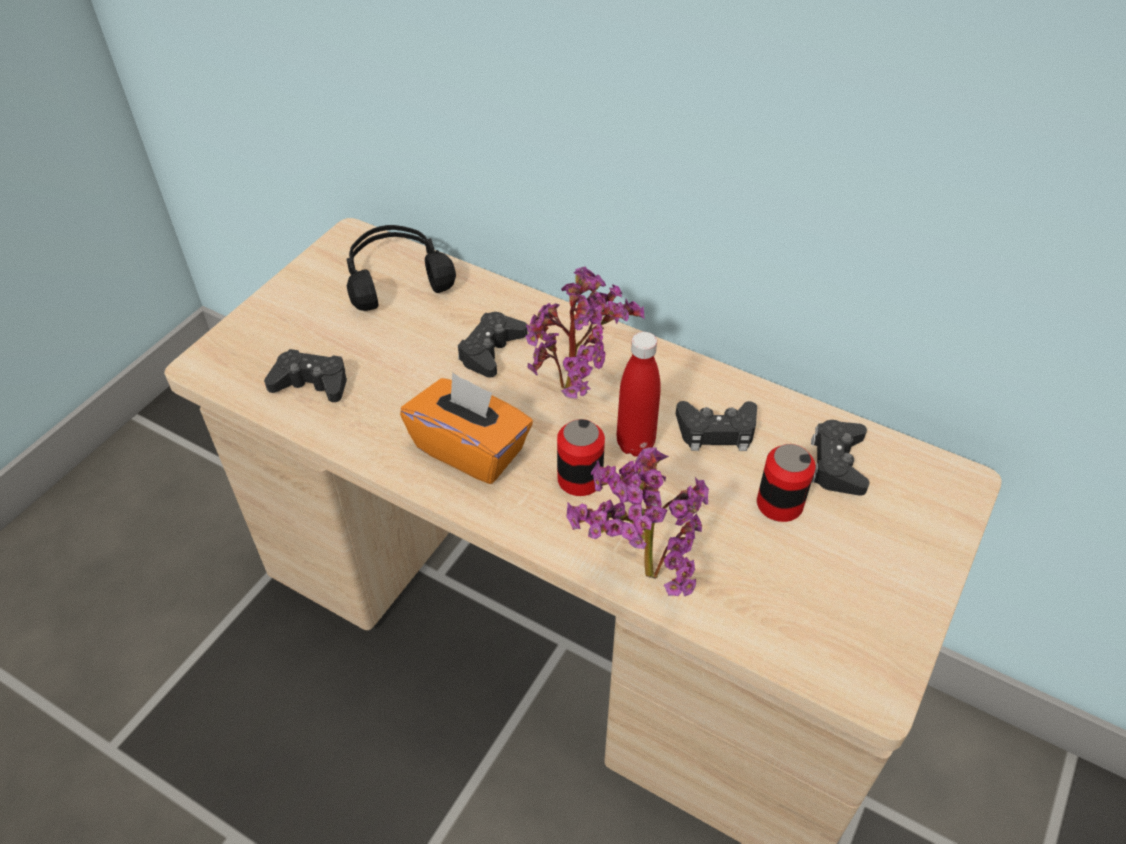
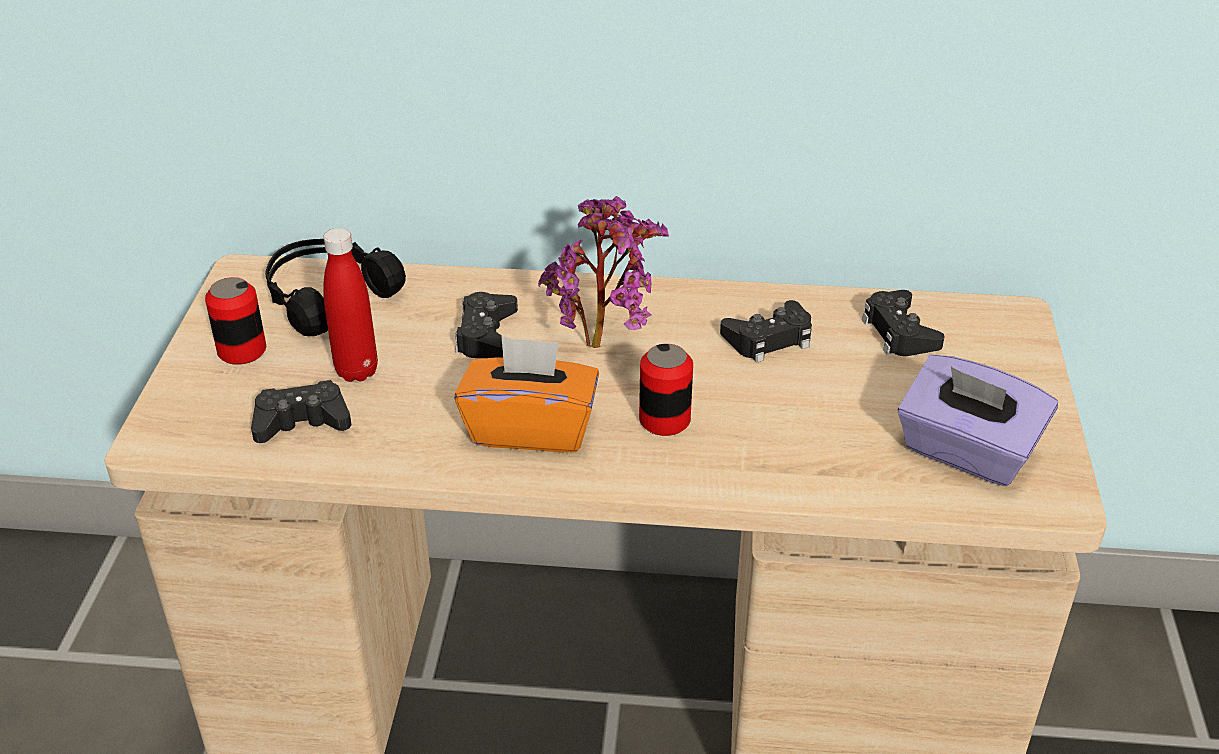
camera: 25 degrees left, 10 degrees down
(635, 444) = (698, 373): red bottle -> red bottle (357, 371)
(638, 571) = (779, 479): potted plant -> none
(779, 504) = (870, 381): can -> can (242, 350)
(820, 608) = (966, 452): none -> purple tissue box

